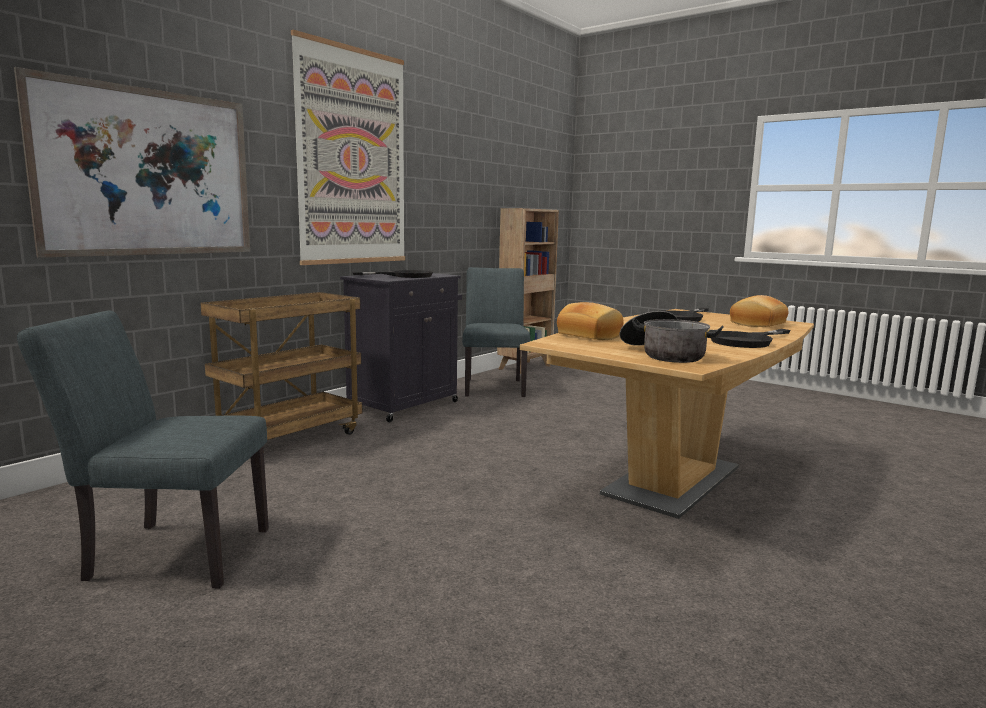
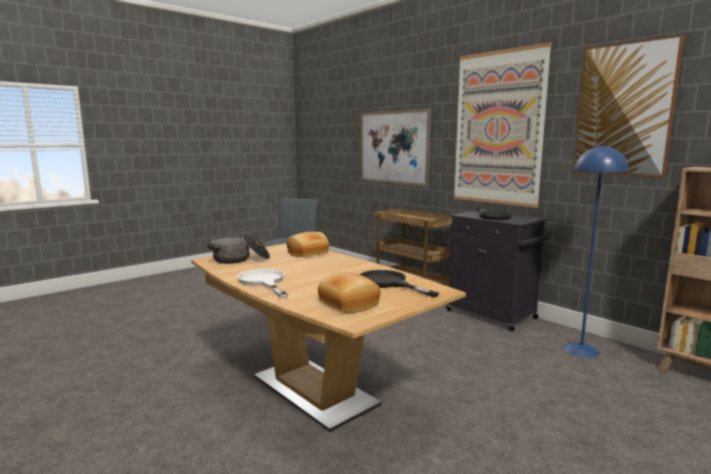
camera: 100 degrees right, 0 degrees up
(458, 154) = (624, 110): none -> picture
(494, 386) = (581, 350): grey chair -> blue floor lamp
(747, 341) = (263, 282): black frying pan -> white frying pan

